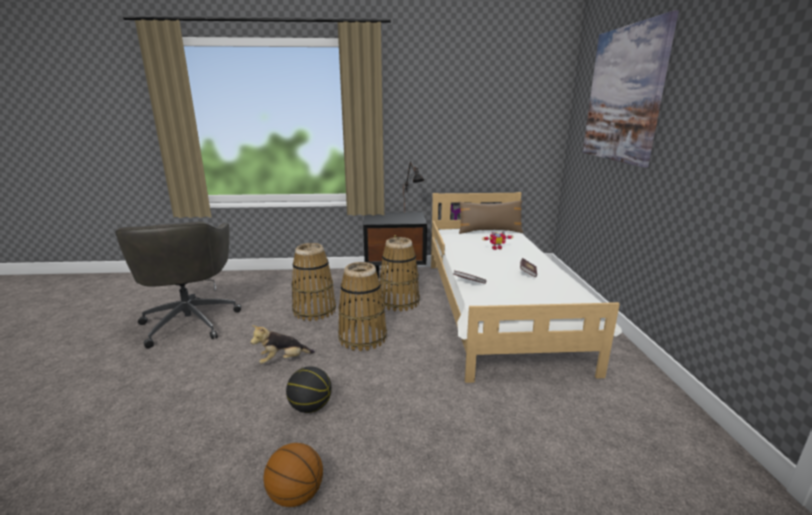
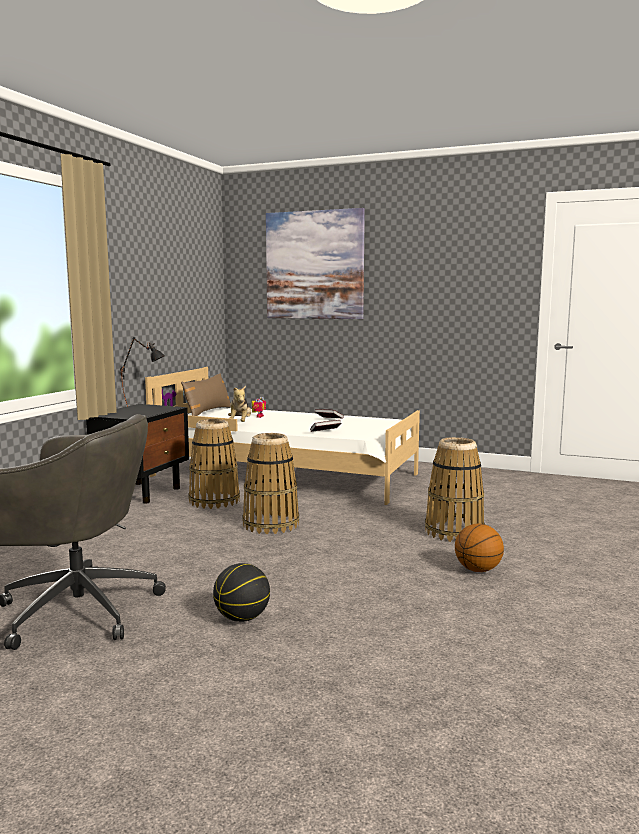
camera: 65 degrees left, 10 degrees down
(283, 360) = (271, 560): plush toy -> plush toy (240, 423)
(310, 407) = (371, 556): basketball -> basketball (242, 618)
(314, 311) = (170, 537): basket -> basket (454, 532)

